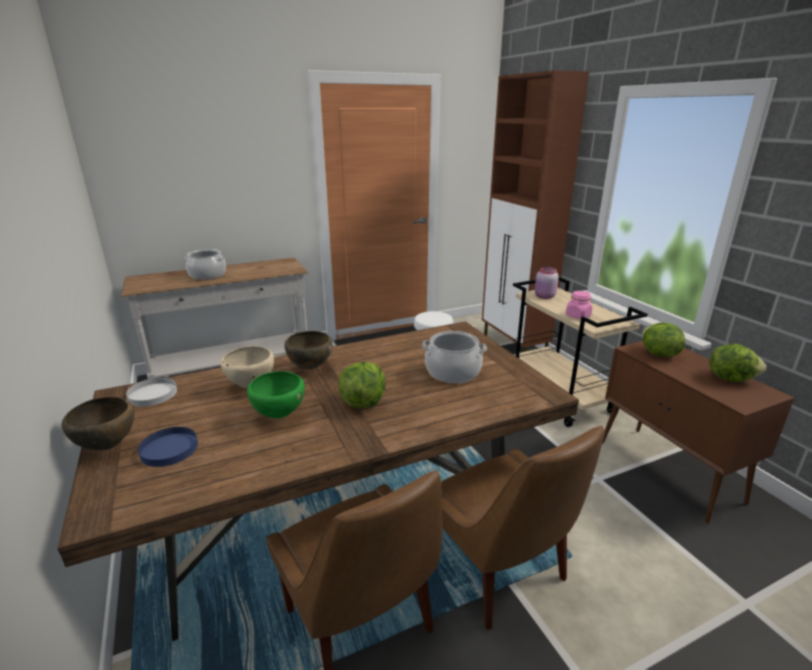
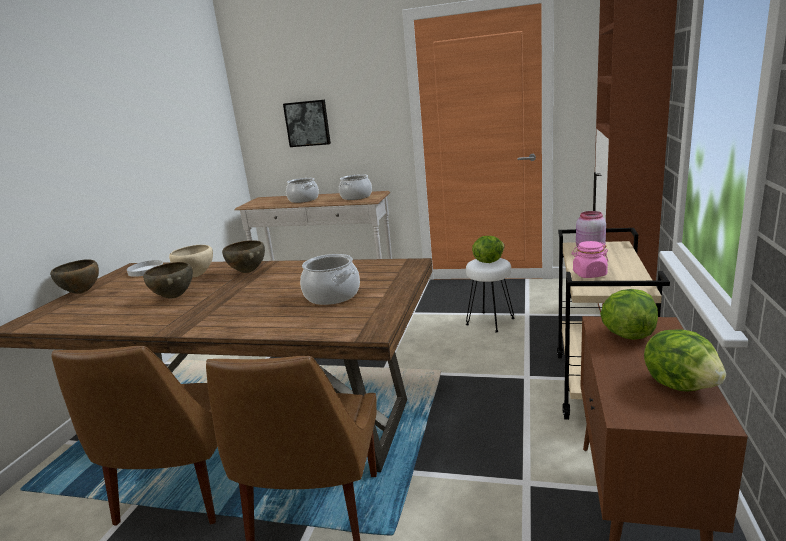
camera: 40 degrees right, 5 degrees down
(168, 449) = (97, 301): blue plate -> none
(195, 185) = (307, 123): none -> picture
(272, 267) = (356, 197): none -> cooking pot
(279, 415) = (174, 297): green bowl -> brown bowl
(363, 402) = (231, 301): lettuce -> lettuce (488, 261)

